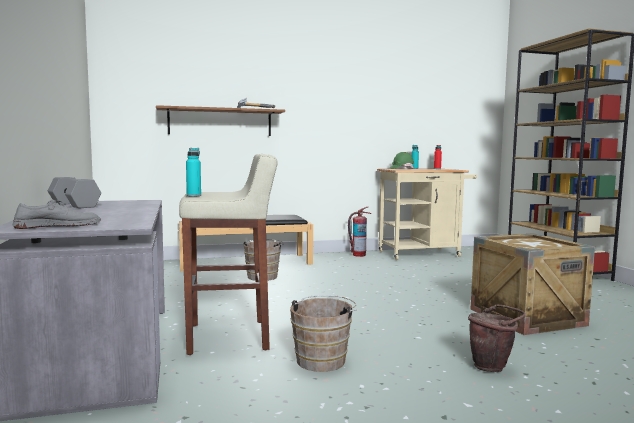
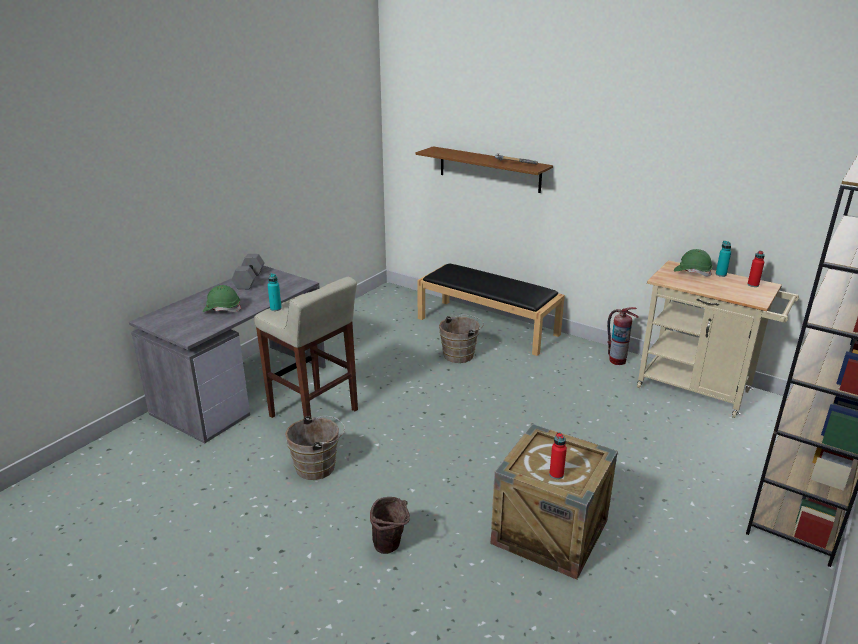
camera: 50 degrees right, 20 degrees up
(58, 225) = (169, 322): grey shoe -> none
(106, 214) = (222, 309): none -> green hard hat
(546, 245) = (556, 474): none -> red bottle

